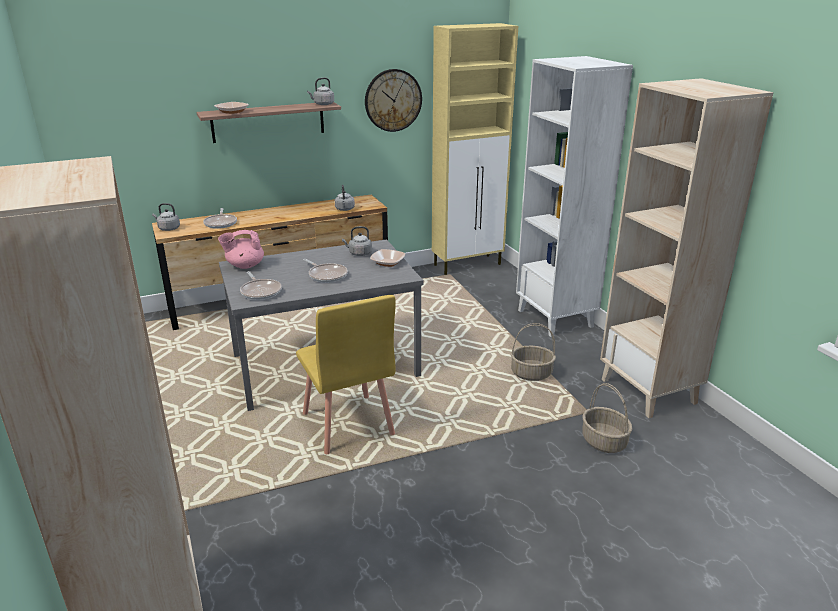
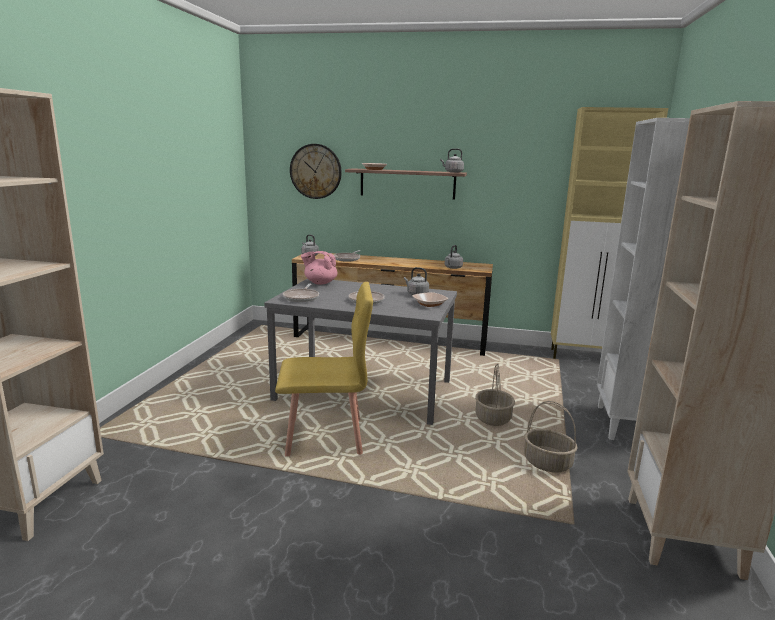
camera: 35 degrees right, 10 degrees down
(347, 425) = (325, 437): yellow chair -> yellow chair turned 105 degrees counterclockwise
(393, 100) = (526, 178): wall clock -> wall clock (315, 171)
(604, 442) = (559, 562): basket -> basket (493, 418)

